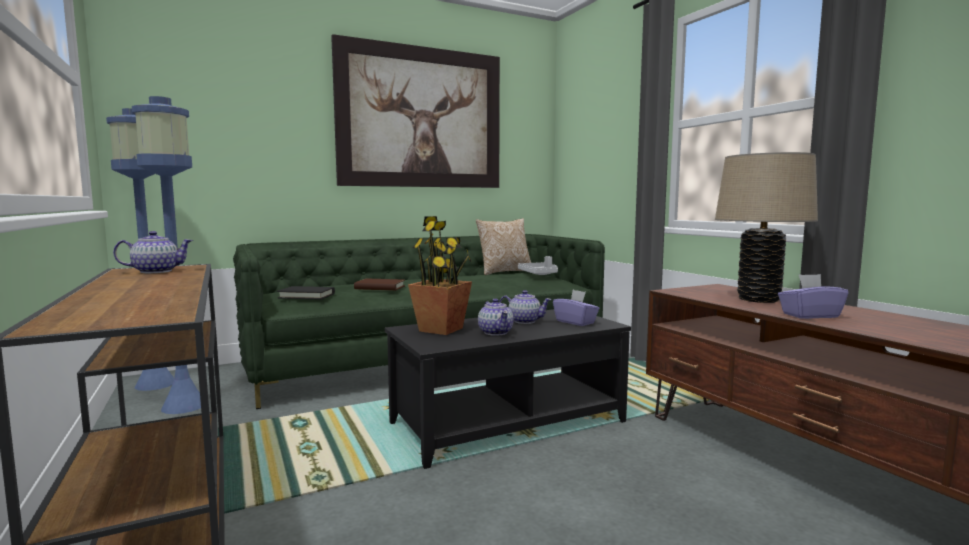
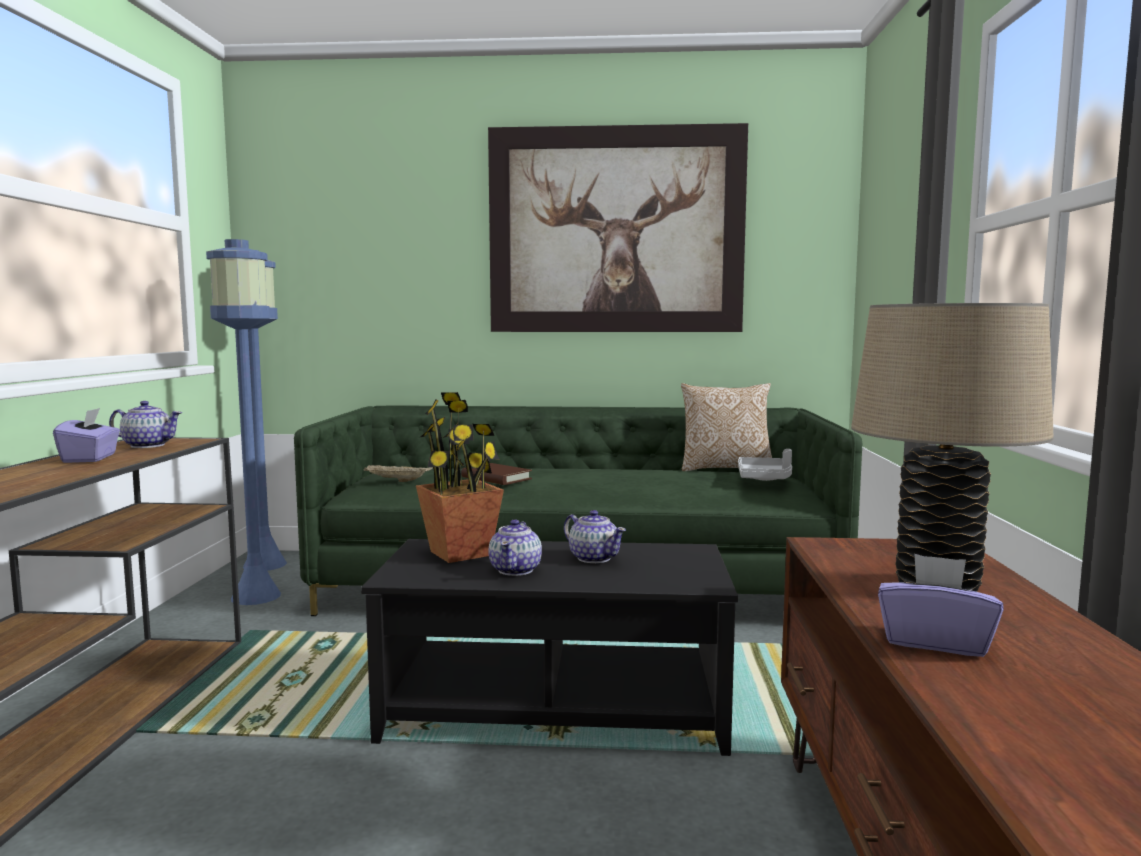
camera: 30 degrees right, 0 degrees up
(307, 296) = (396, 481): black book -> beige tray
(575, 322) = (664, 572): purple tissue box -> purple tissue box (90, 458)

